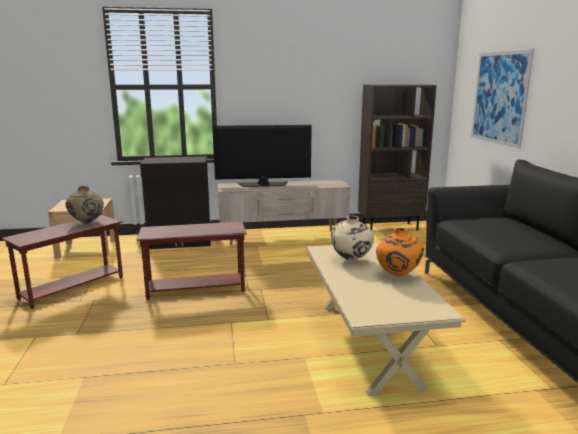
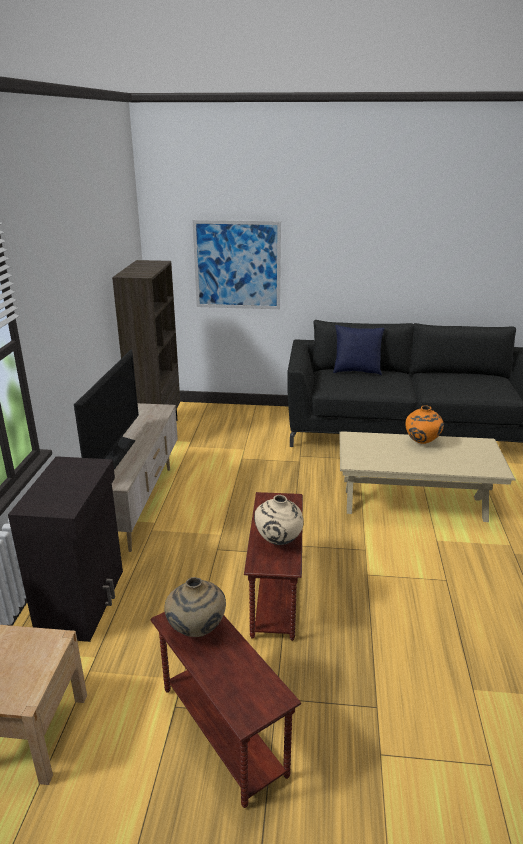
camera: 75 degrees left, 10 degrees up
(351, 260) = (384, 454): beige vase -> beige vase (278, 541)
(524, 226) = (356, 371): none -> blue pillow

